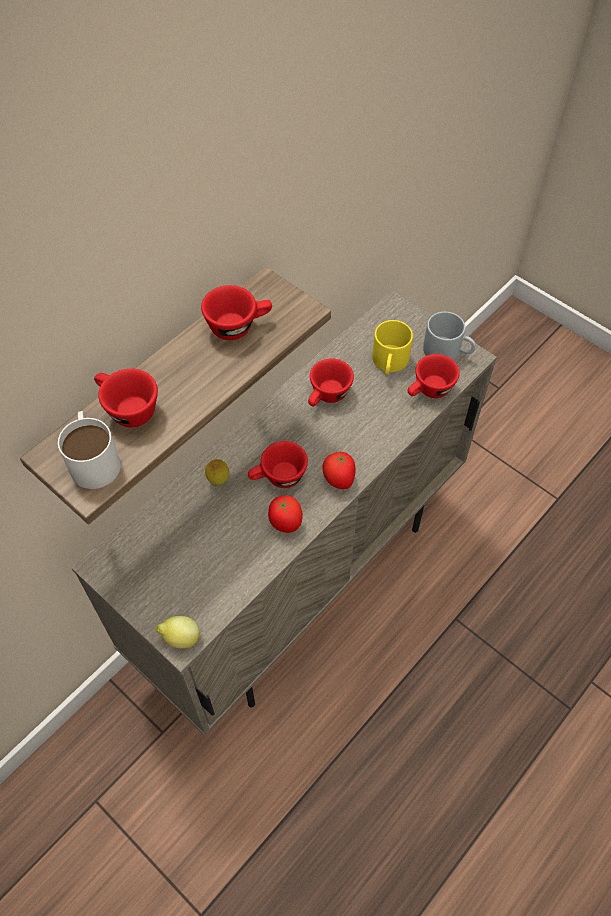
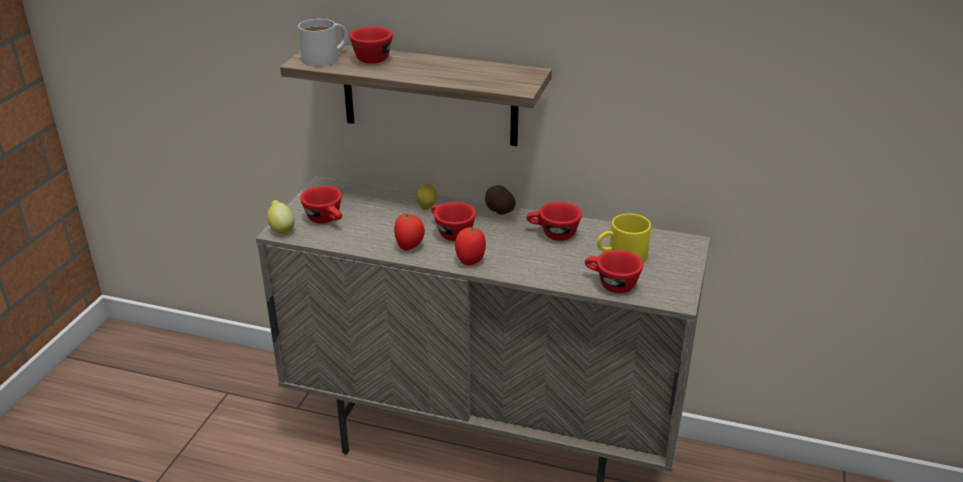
camera: 65 degrees right, 25 degrees down
(238, 325) = (481, 71): red cup -> red cup (327, 220)
(260, 421) = (498, 211): none -> potato
(448, 351) = (670, 284): grey mug -> none

